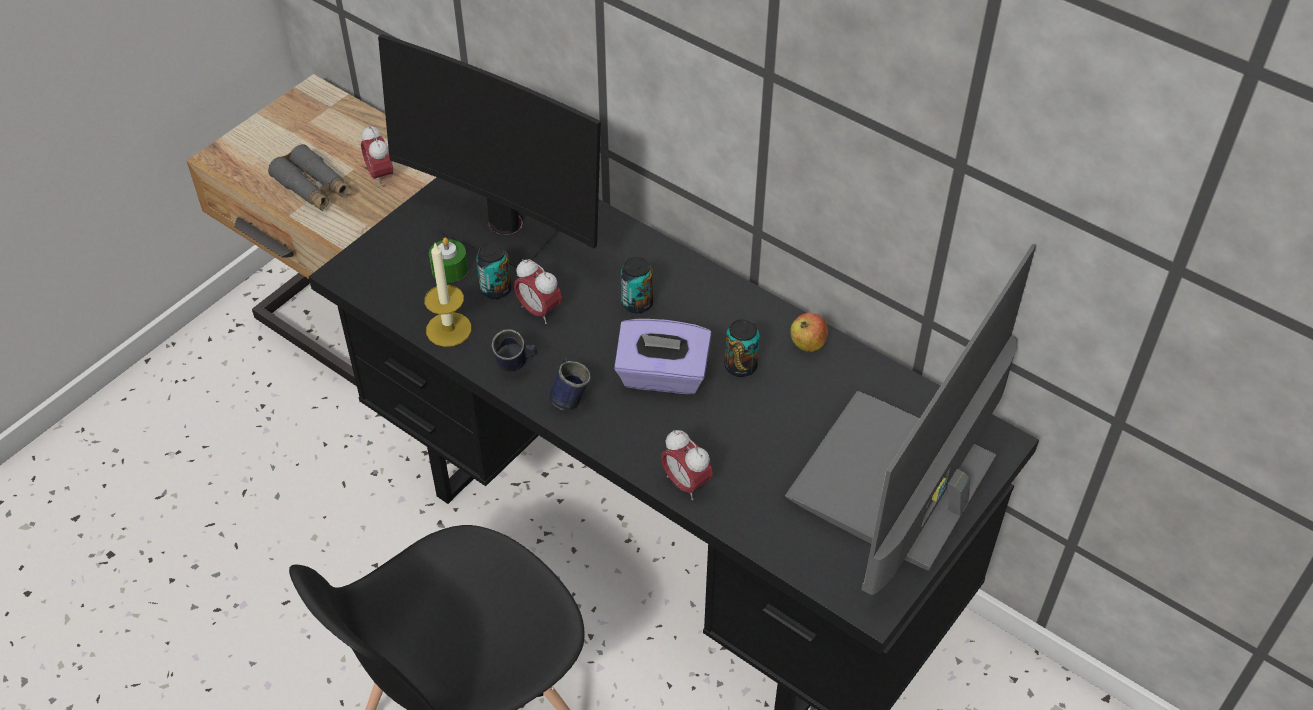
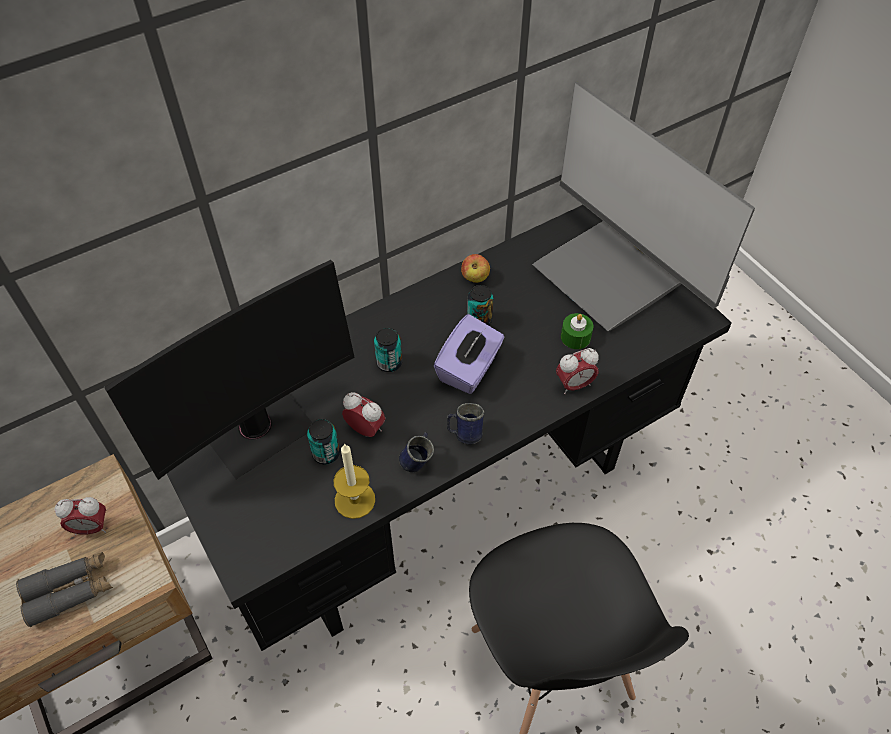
camera: 70 degrees left, 5 degrees up
(449, 269) = (284, 482): green candle -> green candle (575, 337)
(539, 311) = (365, 429): alarm clock -> alarm clock turned 120 degrees counterclockwise

